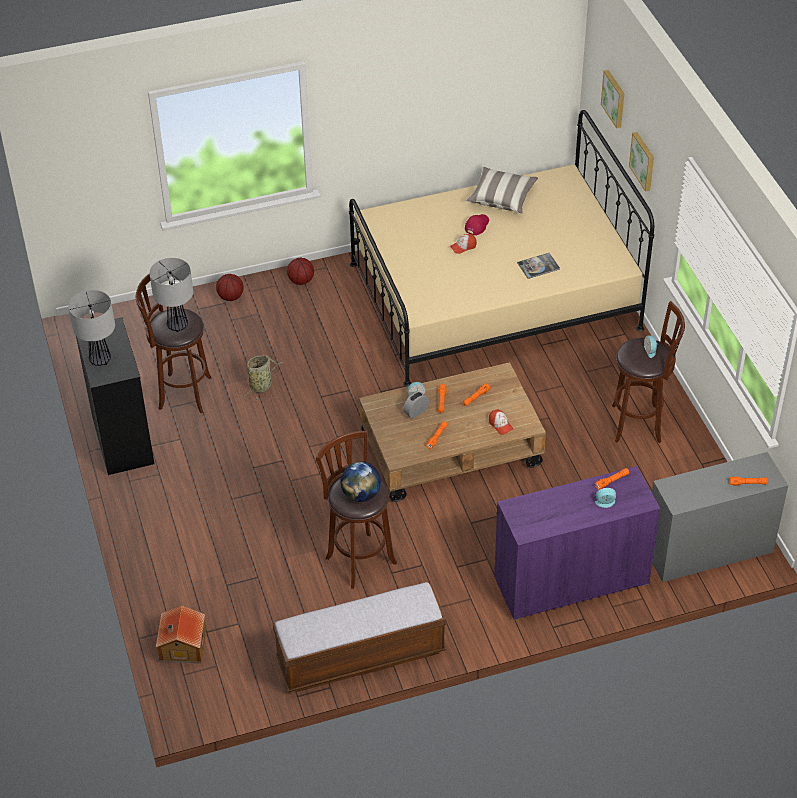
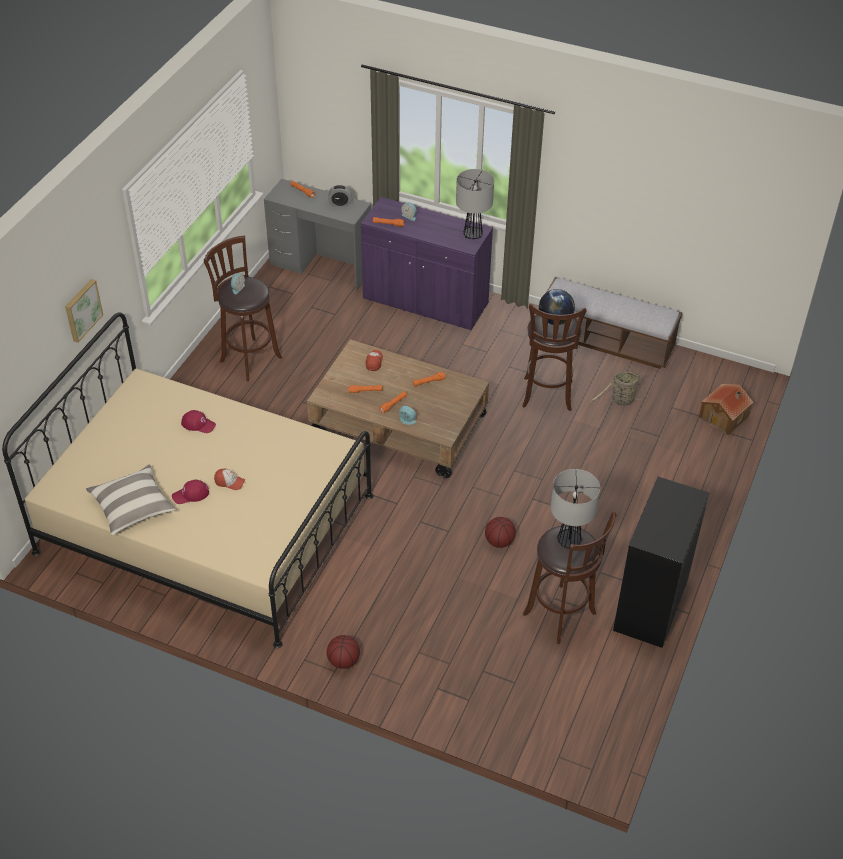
camera: 140 degrees left, 0 degrees up
(100, 360) = (681, 513): table lamp -> table lamp (472, 235)
(230, 297) = (425, 691): basketball -> basketball (499, 542)
(261, 386) = (487, 575): basket -> basket (621, 401)
(416, 412) = (421, 408): alarm clock -> alarm clock (340, 204)
(538, 266) = (198, 424): book -> red cap
(614, 98) = (27, 346): picture -> none

